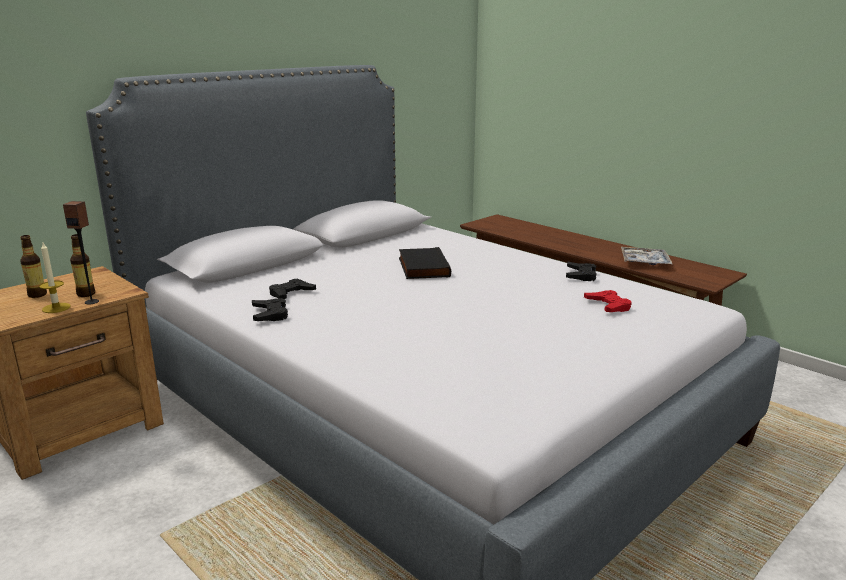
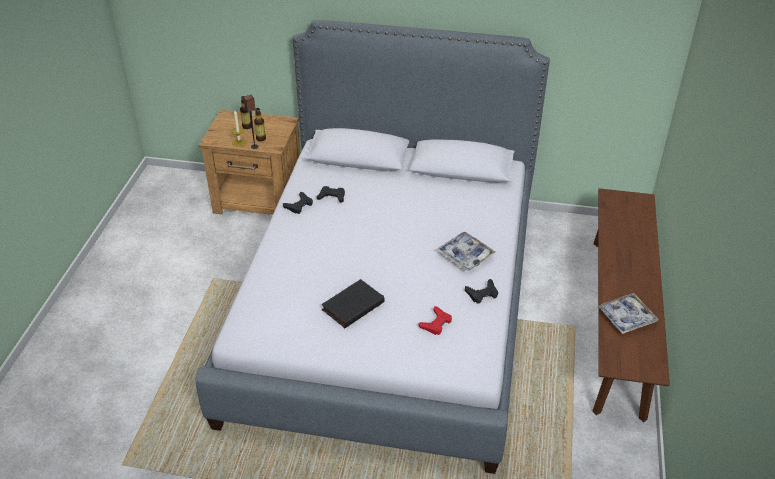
camera: 55 degrees right, 20 degrees up
(422, 267) = (423, 222): black book -> black book (352, 305)
(508, 266) = (465, 255): none -> tray

